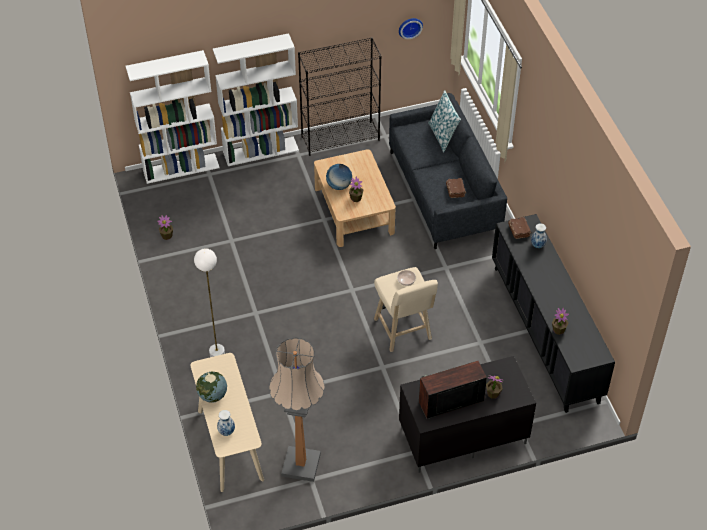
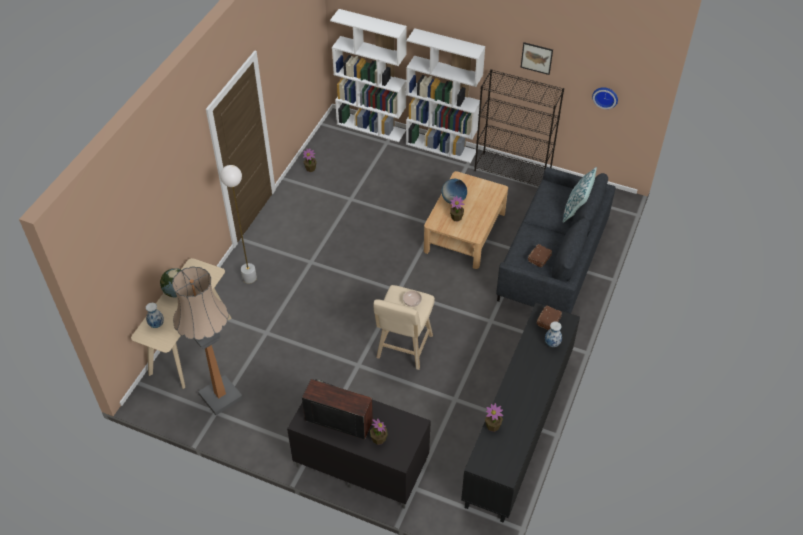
camera: 40 degrees right, 0 degrees up
(339, 21) = (536, 58): none -> picture

